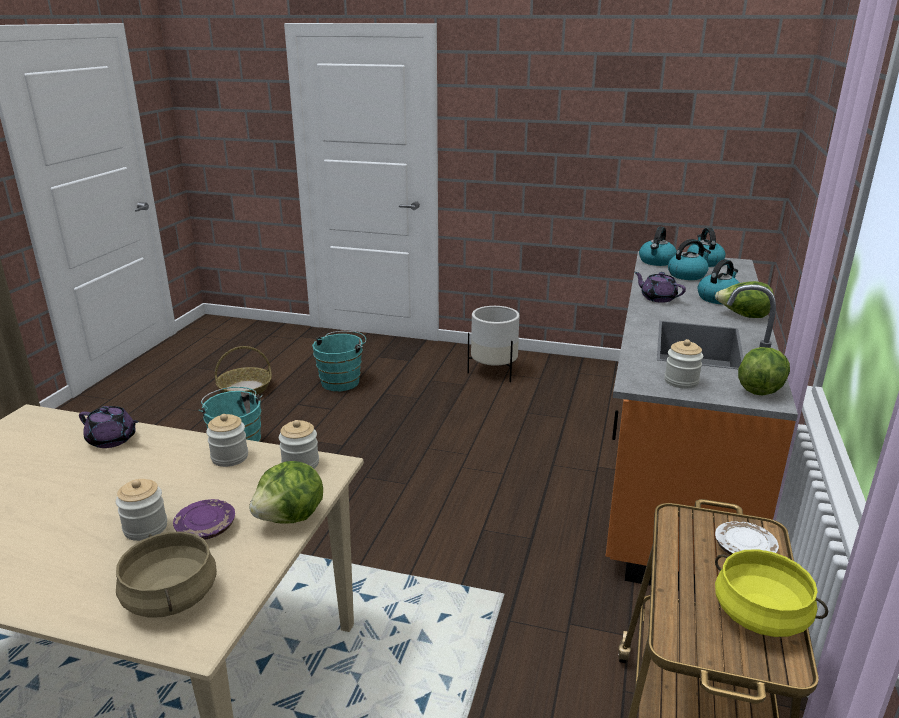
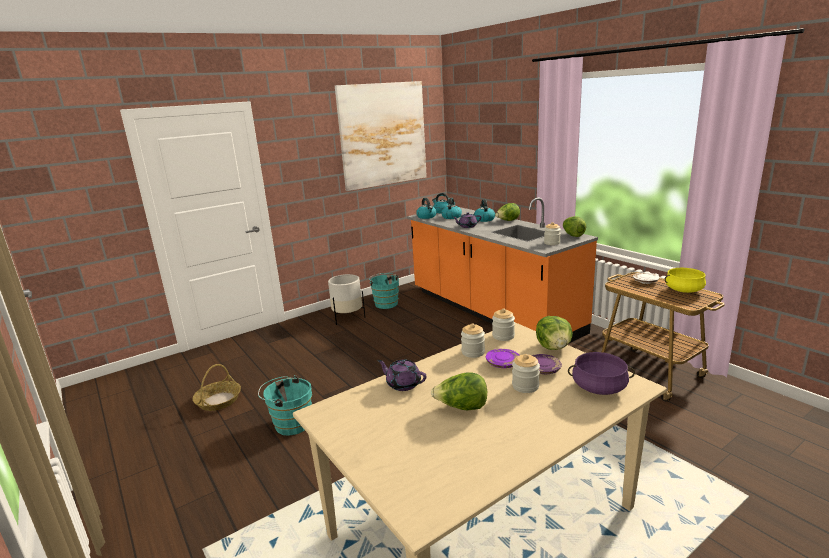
camera: 50 degrees left, 5 degrees down
(65, 497) = (462, 408): none -> lettuce
(112, 440) = (403, 384): purple teapot -> purple teapot turned 120 degrees counterclockwise
(170, 597) = (599, 388): beige cooking pot -> purple cooking pot
(207, 490) = (503, 363): none -> purple plate
(342, 381) = (275, 363): turquoise bucket -> turquoise bucket (385, 303)
(654, 101) = (383, 135): none -> picture

